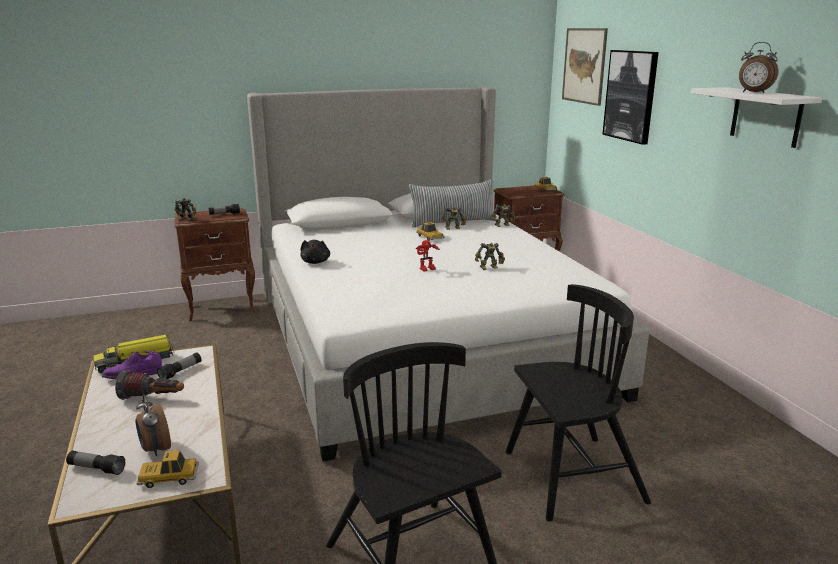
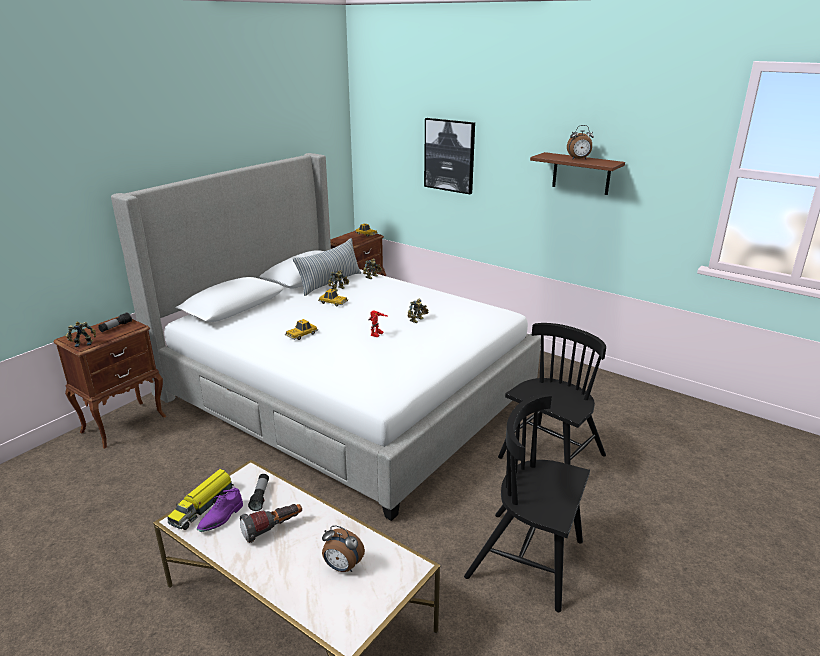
camera: 35 degrees left, 5 degrees up
(96, 469) = (320, 606): flashlight -> none
(169, 477) = (387, 581): toy car -> toy car (301, 334)
(315, 262) = (275, 354): black plush toy -> none
(584, 65) = (392, 128): picture -> none
(766, 116) = (581, 173): white shelf -> brown shelf

